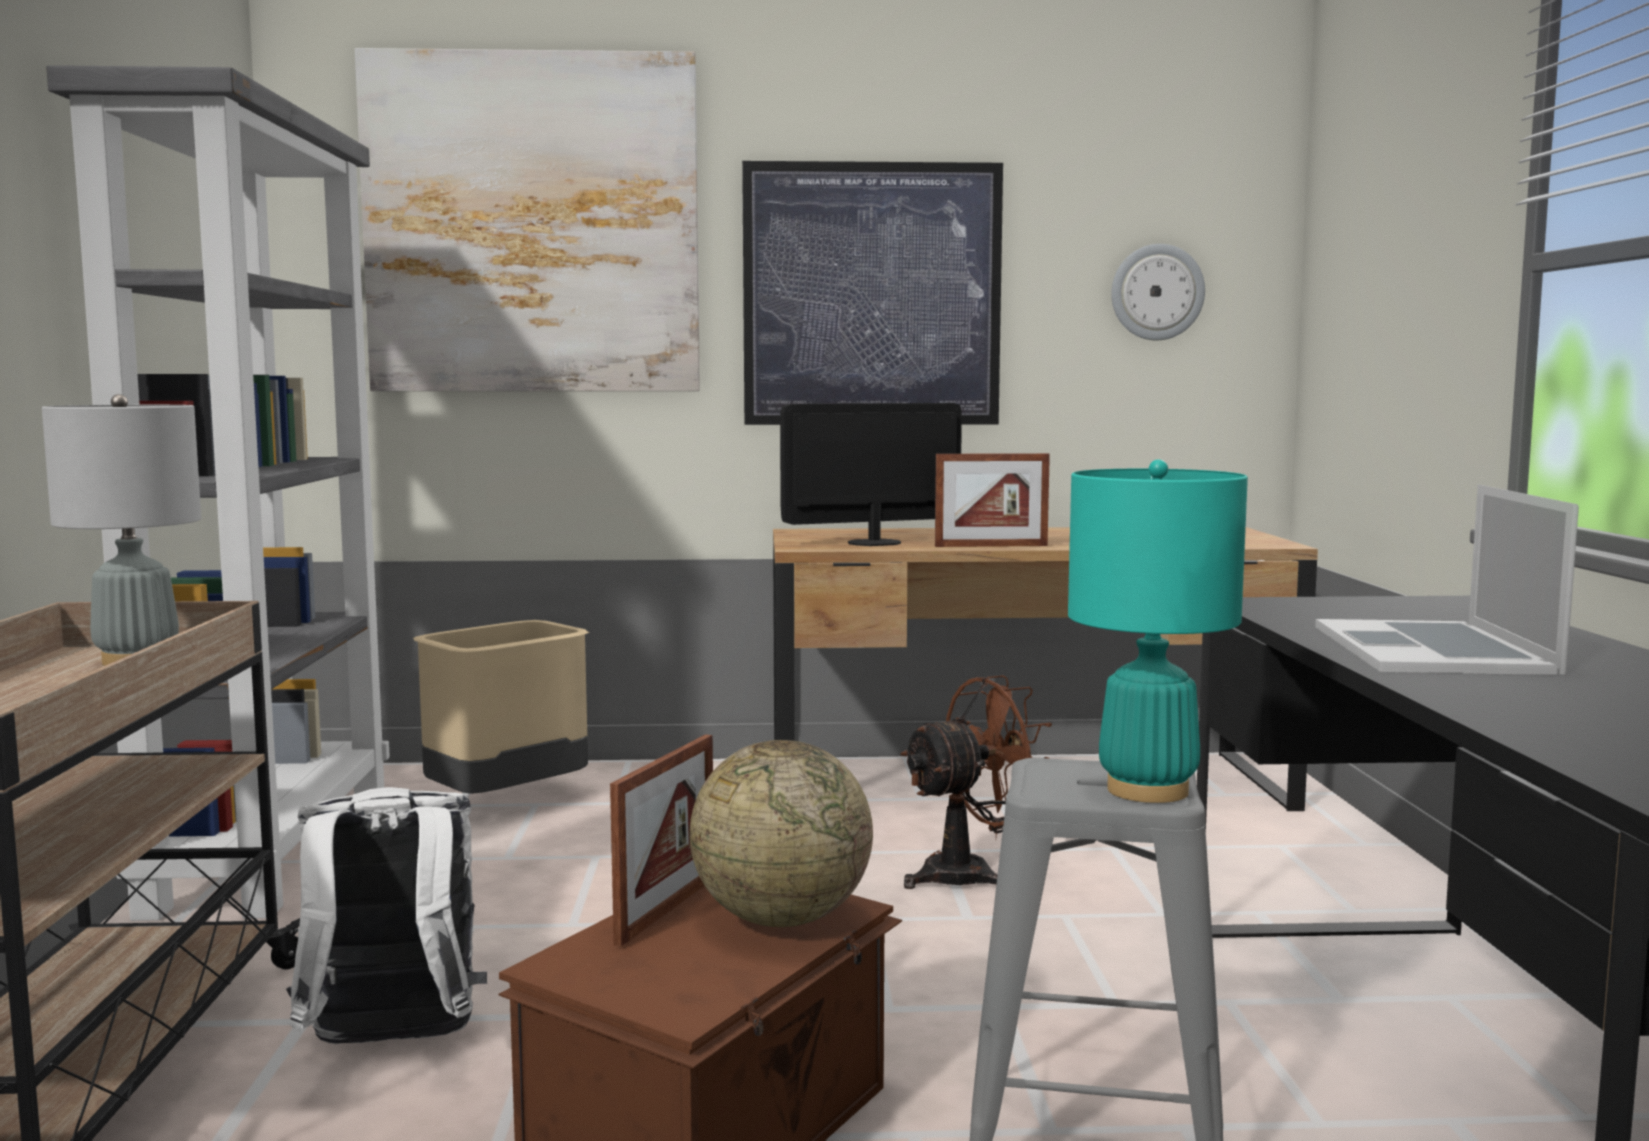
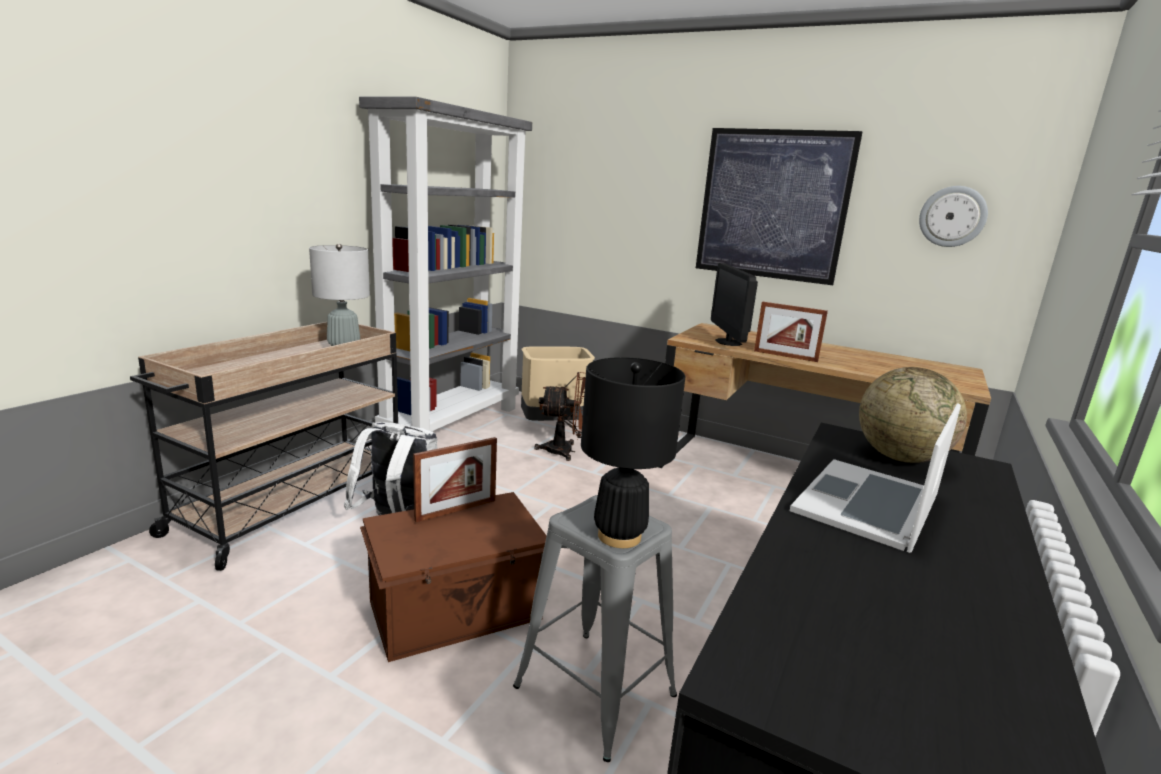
camera: 30 degrees right, 10 degrees up
(532, 224) = (611, 158): picture -> none
(781, 919) = (492, 531): globe -> globe (900, 457)
(874, 543) = (728, 342): monitor -> monitor turned 105 degrees counterclockwise
(972, 874) = (709, 525): brown fan -> brown fan (566, 451)
(1148, 790) = (619, 536): turquoise table lamp -> black table lamp

